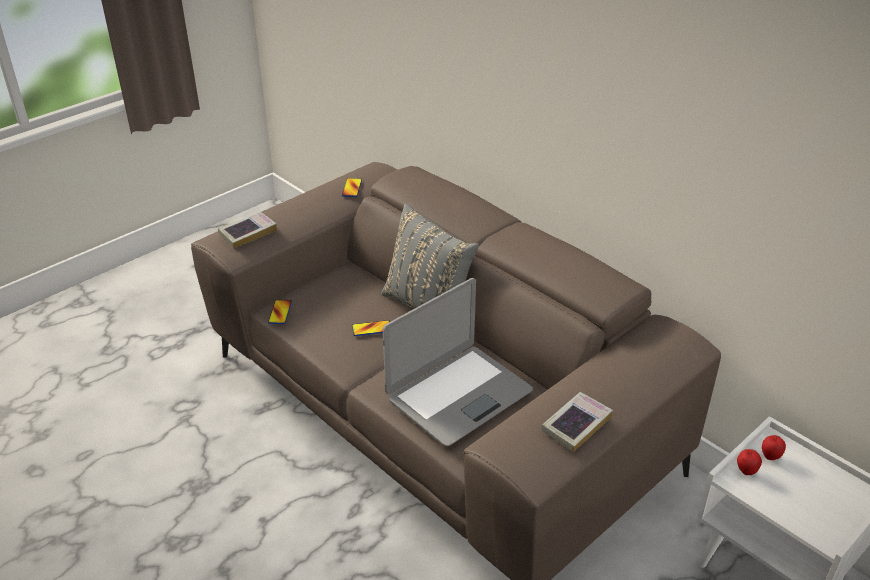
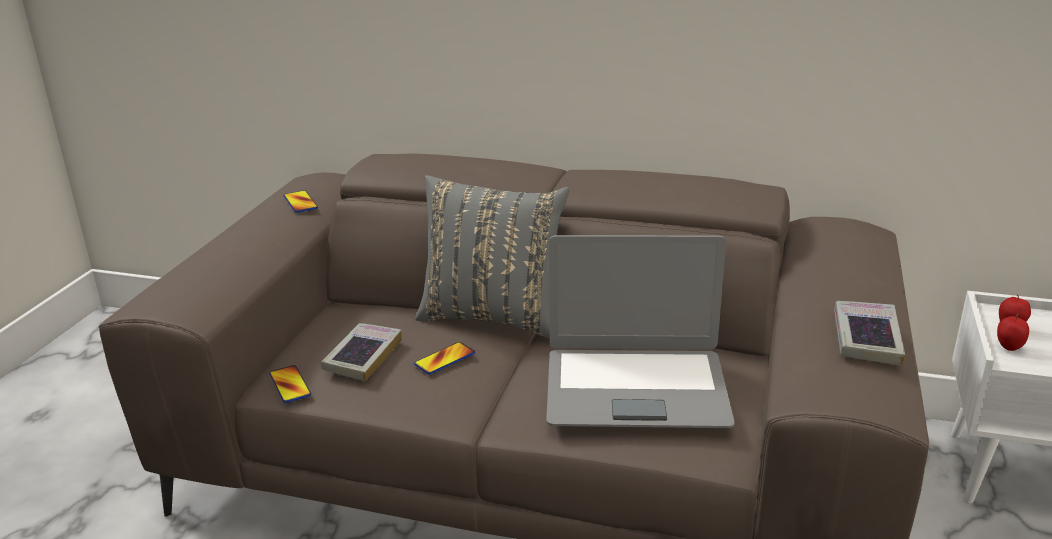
camera: 30 degrees left, 10 degrees down
(248, 233) = (193, 283): book -> book (363, 356)
(458, 395) = (635, 389): laptop -> laptop turned 75 degrees clockwise

